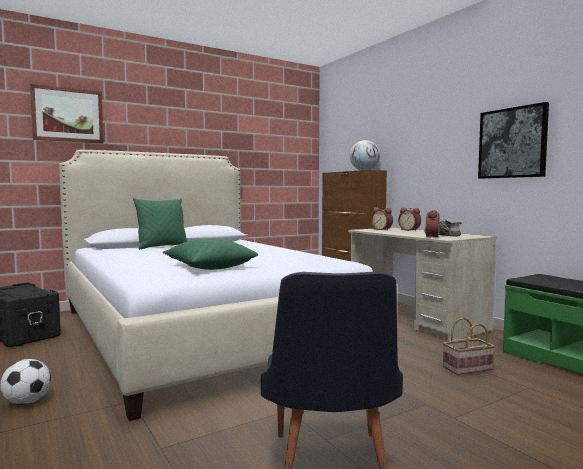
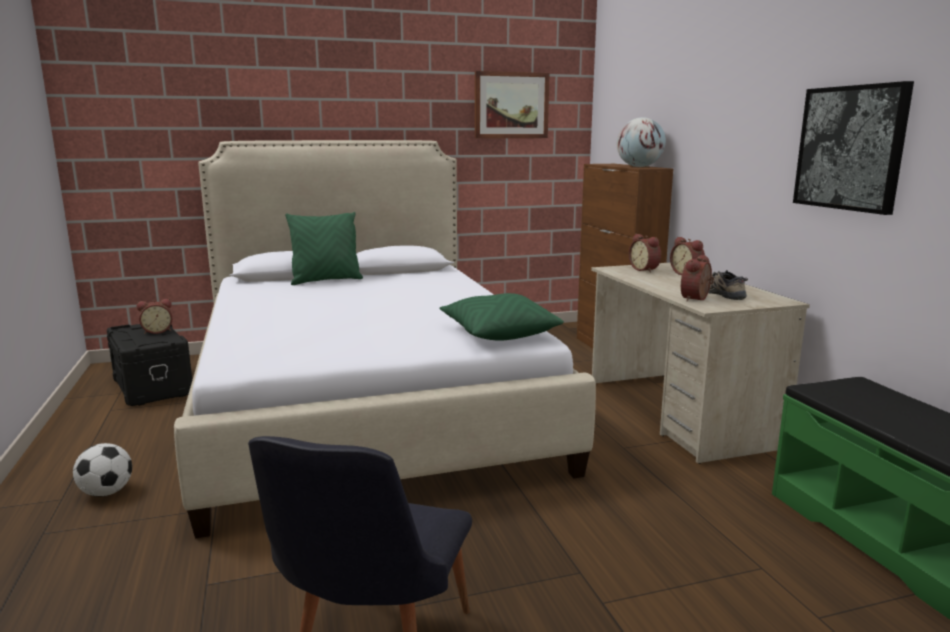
camera: 15 degrees right, 10 degrees up
(26, 289) = (157, 331): none -> alarm clock
(68, 115) = (208, 92): picture -> picture (511, 105)
(209, 267) = (334, 337): green pillow -> green pillow (498, 333)
(467, 369) = (688, 518): basket -> none

